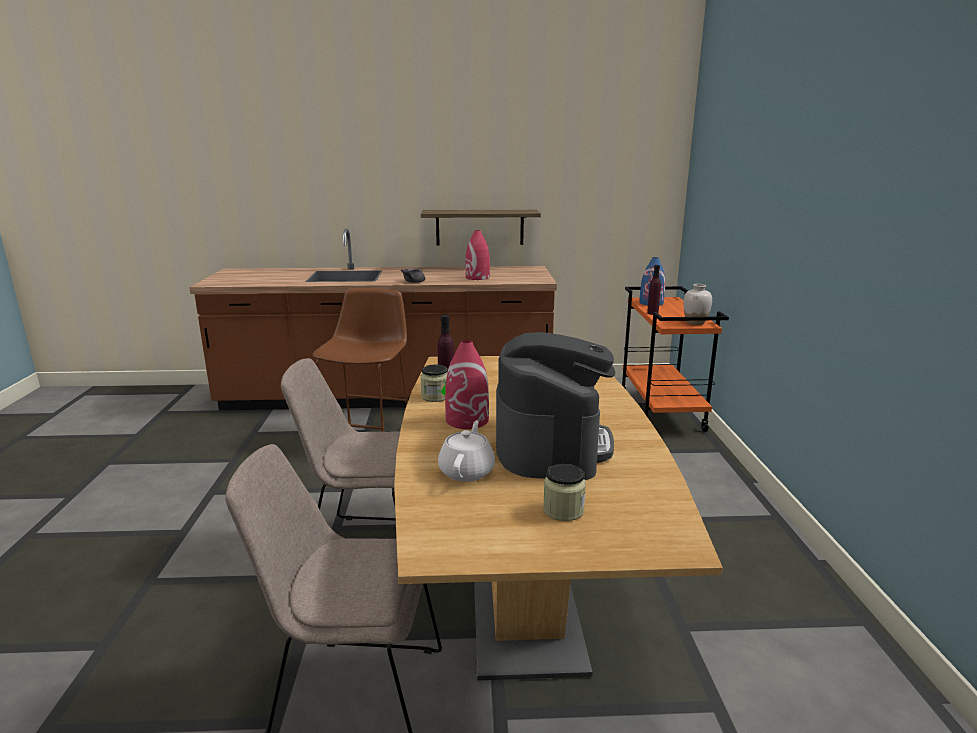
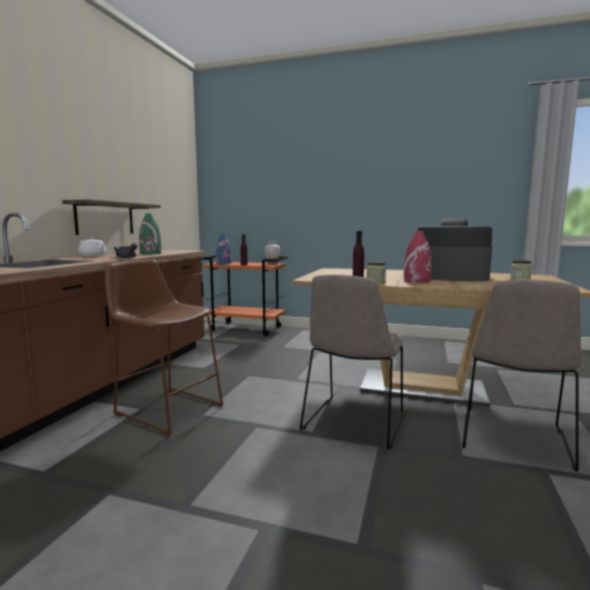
camera: 70 degrees left, 10 degrees down
(467, 471) = (485, 284): white teapot -> white teapot (92, 255)
(477, 277) = (151, 253): red vase -> green vase

